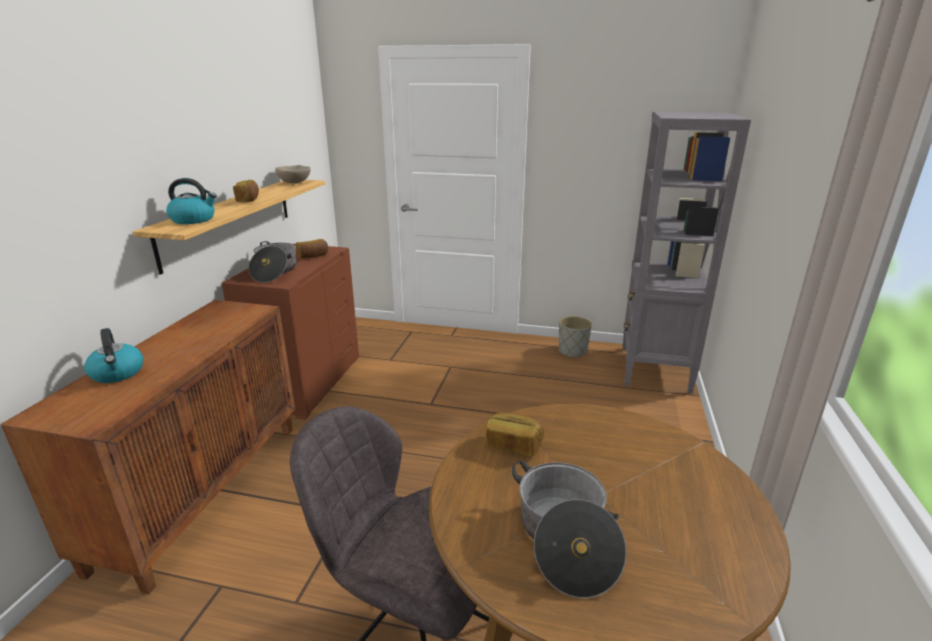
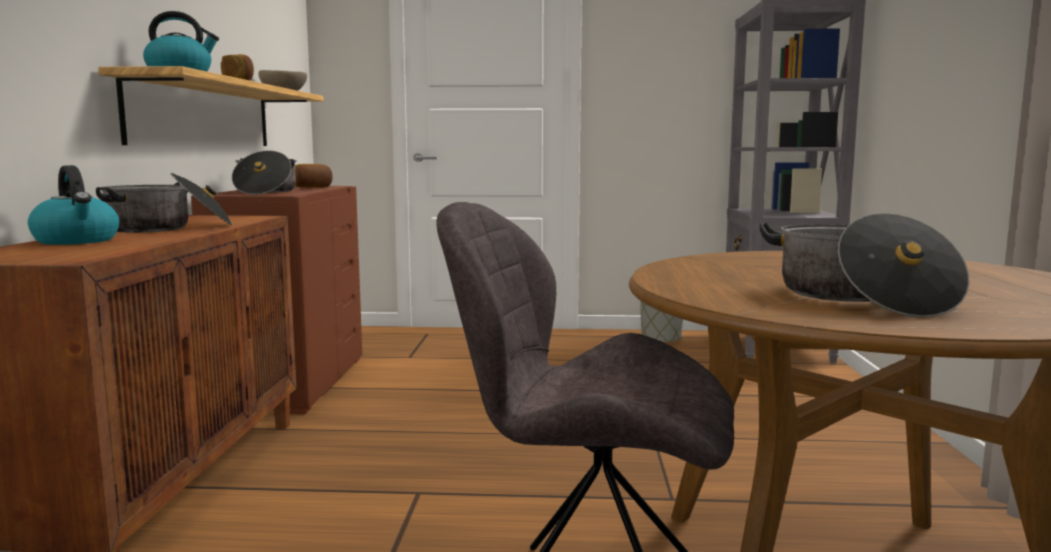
camera: 10 degrees left, 15 degrees down
(187, 340) = (169, 228): none -> cooking pot
(513, 445) = (716, 266): bread -> none

